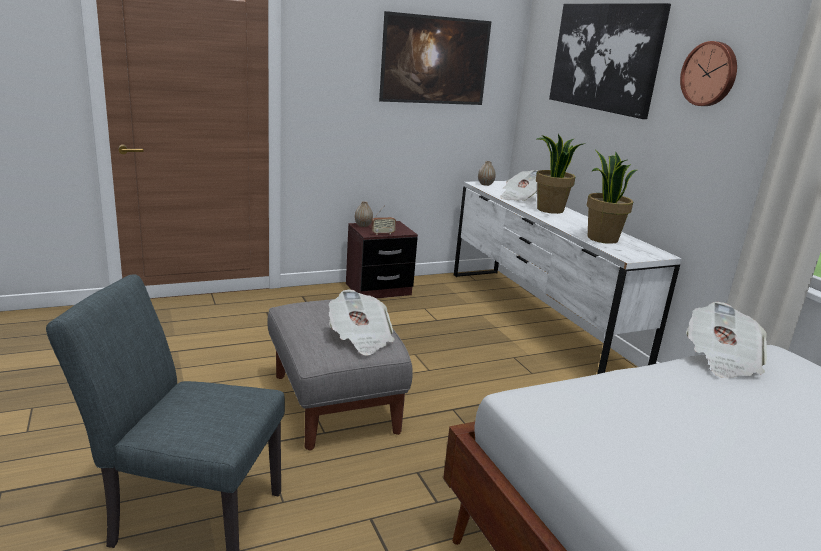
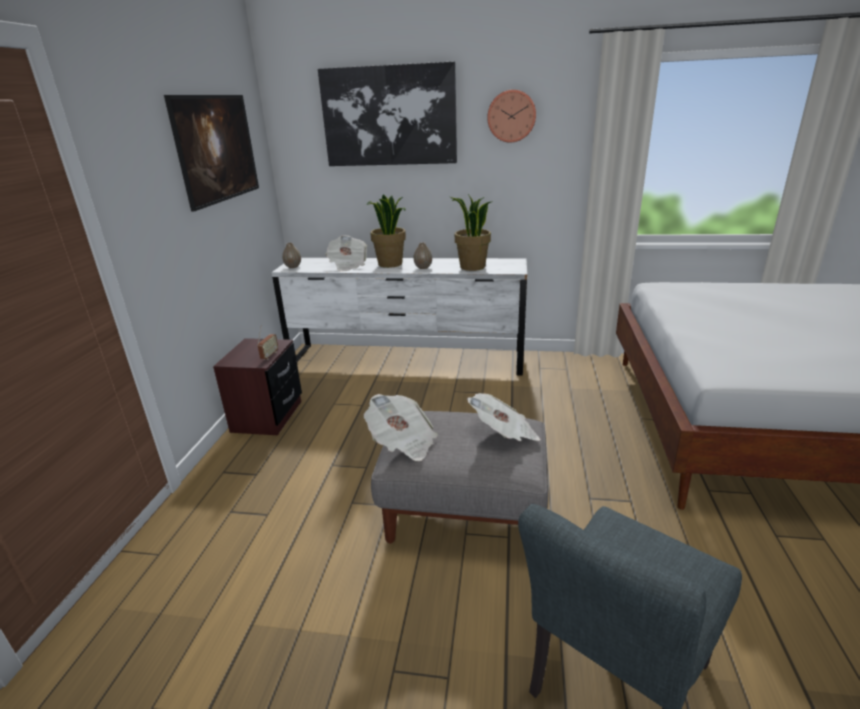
camera: 55 degrees left, 5 degrees up
(363, 225) = (232, 360): vase -> vase (423, 267)
(721, 360) = (669, 300): newspaper -> newspaper (402, 442)

